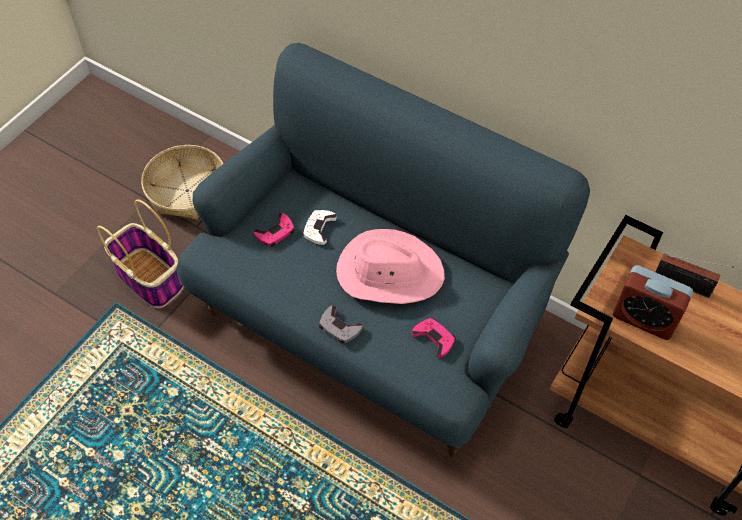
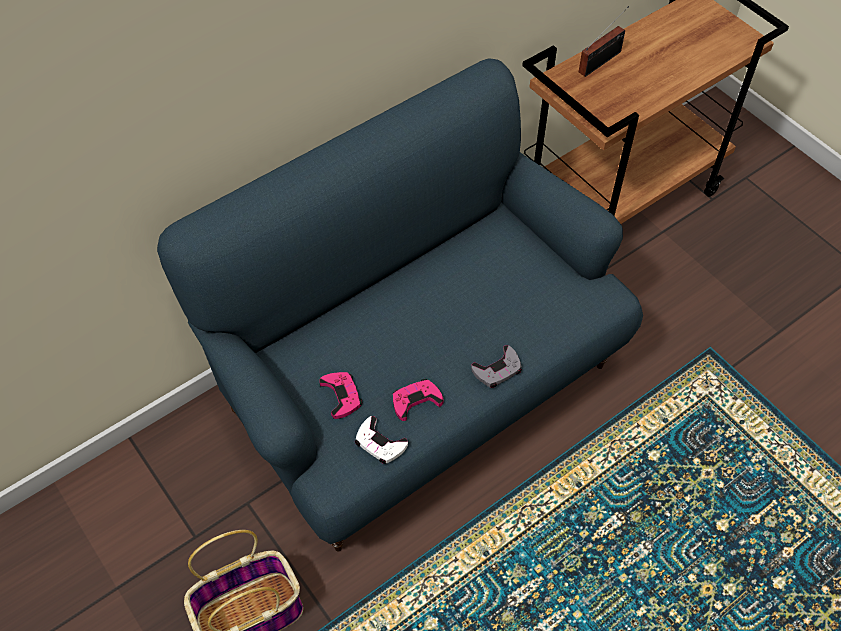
camera: 70 degrees left, 0 degrees up
(187, 191) = (131, 534): basket -> none
(318, 228) = (355, 351): white game controller -> white game controller (380, 443)
(389, 272) = (445, 303): pink hat -> none
(434, 338) = (542, 290): pink game controller -> pink game controller (416, 401)
(644, 318) = (628, 100): alarm clock -> none

